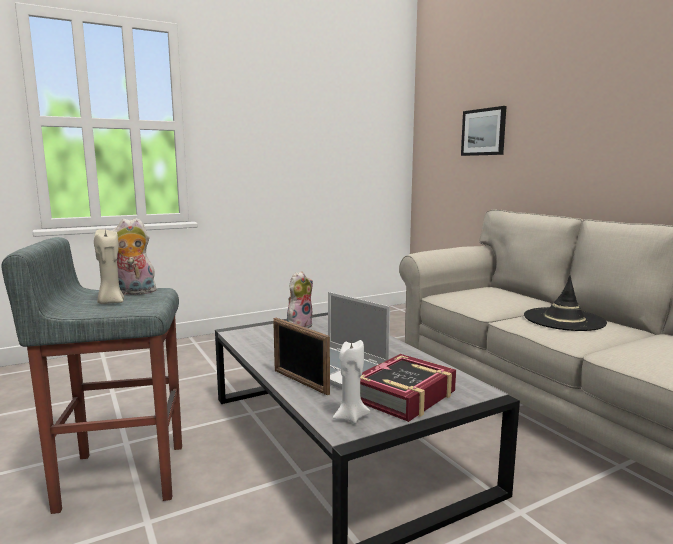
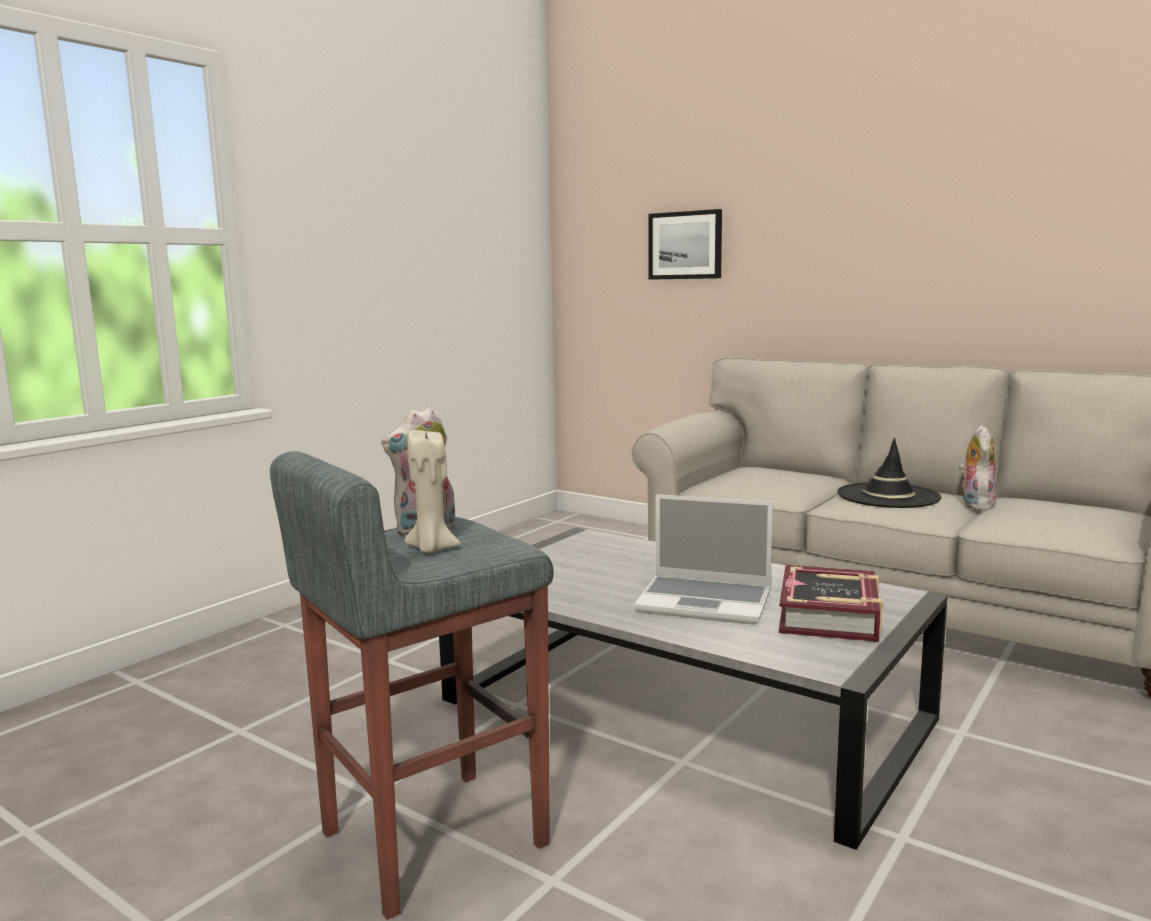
camera: 25 degrees left, 0 degrees up
(299, 326) = (558, 557): plush toy -> plush toy (975, 505)
(300, 382) = (684, 626): picture frame -> none
(350, 417) = (810, 652): white candle -> none

